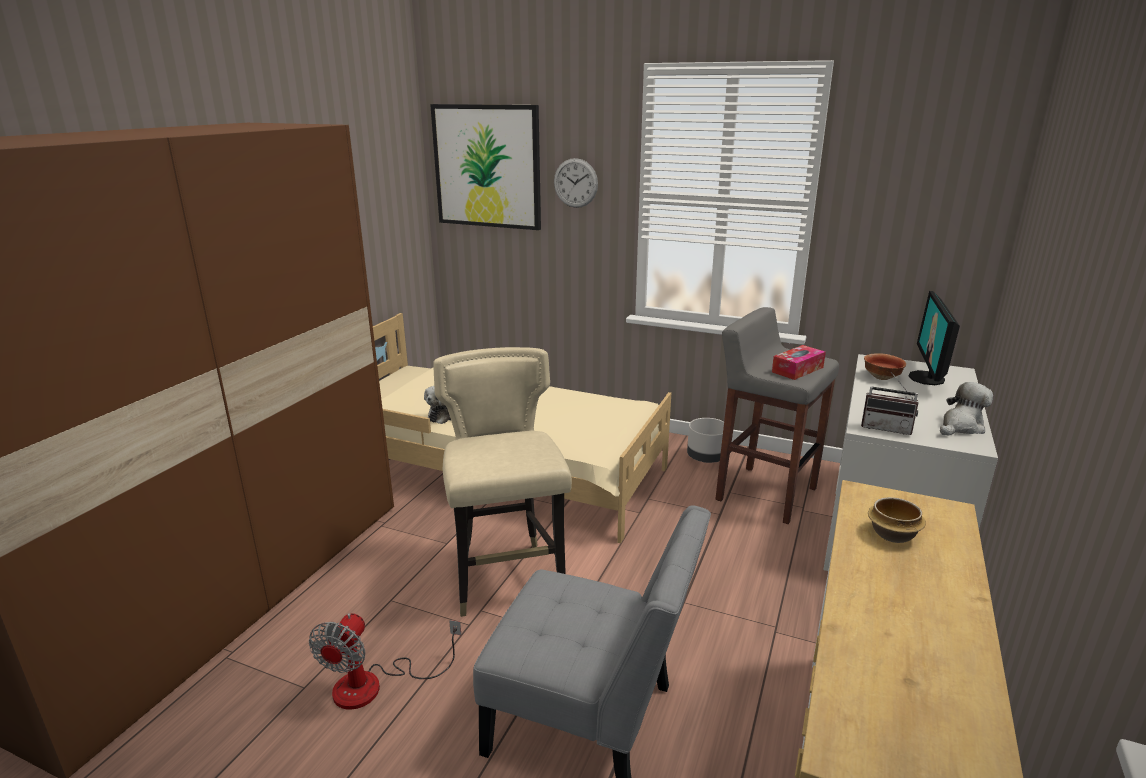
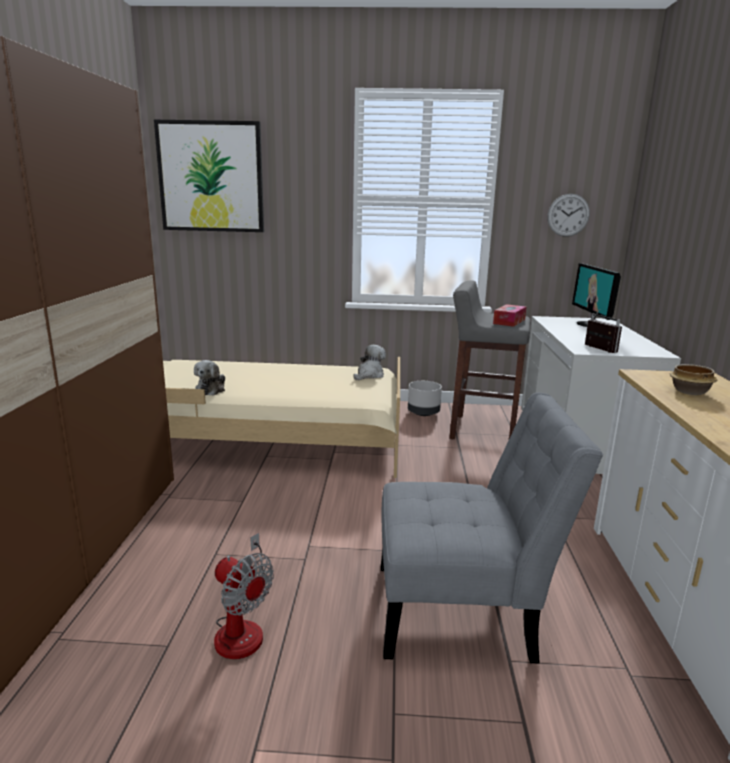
camera: 20 degrees left, 5 degrees down
(374, 685) = (243, 626): fan -> fan turned 45 degrees counterclockwise
(508, 580) = (318, 519): beige chair -> none
(575, 183) = (296, 190): wall clock -> wall clock (568, 215)
(882, 377) = (562, 326): bowl -> none
(886, 428) = (597, 349): radio -> radio turned 120 degrees counterclockwise
(961, 427) = (640, 345): plush toy -> plush toy (369, 375)

